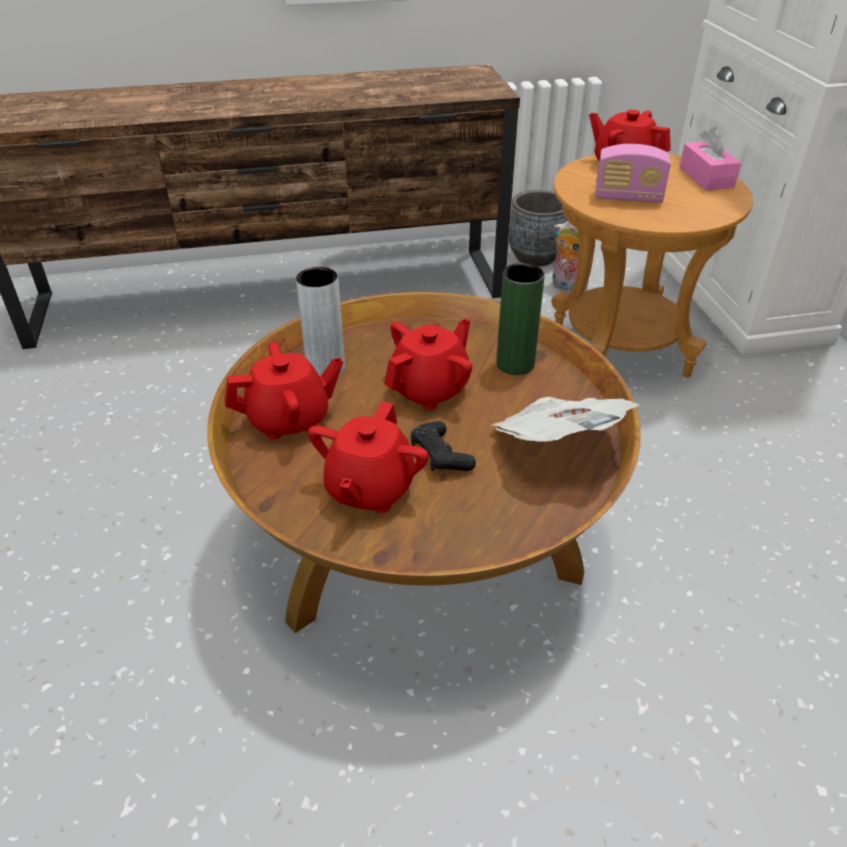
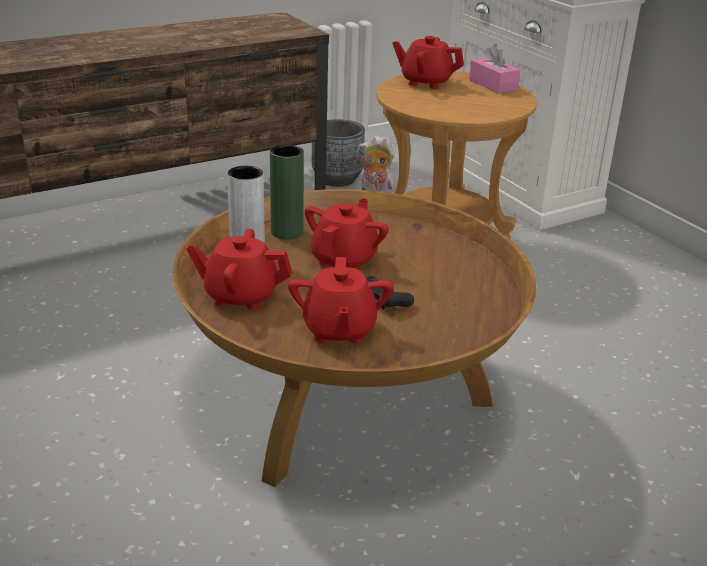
camera: 20 degrees left, 10 degrees down
(289, 419) = (240, 296): red teapot -> red teapot turned 135 degrees counterclockwise
(515, 364) = (402, 234): green vase -> green vase (287, 232)
(558, 443) = (465, 279): newspaper -> none
(628, 198) = (443, 103): radio -> none

